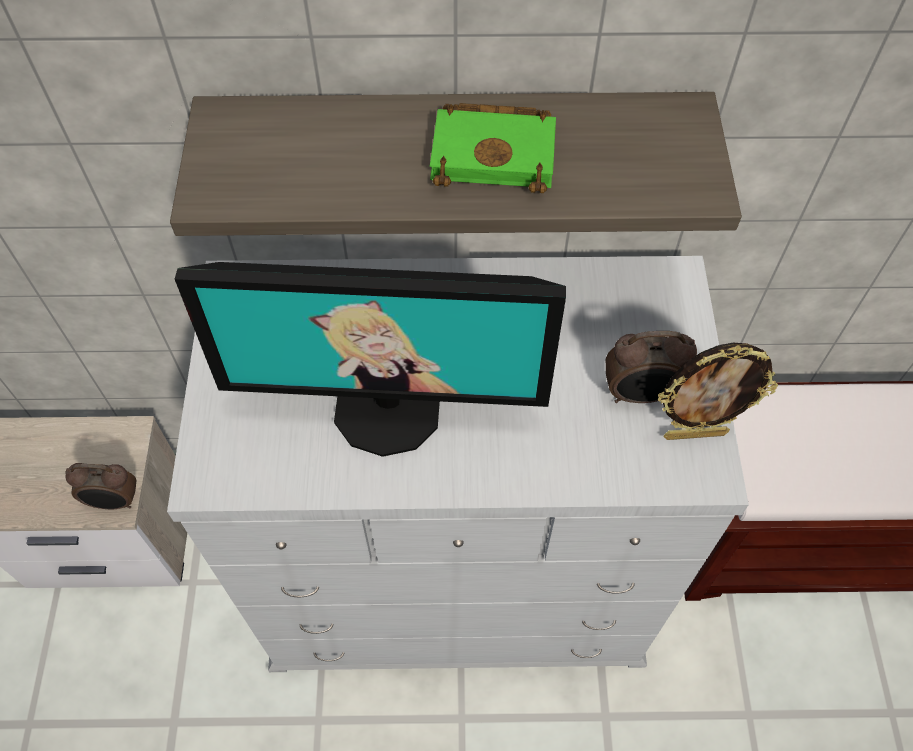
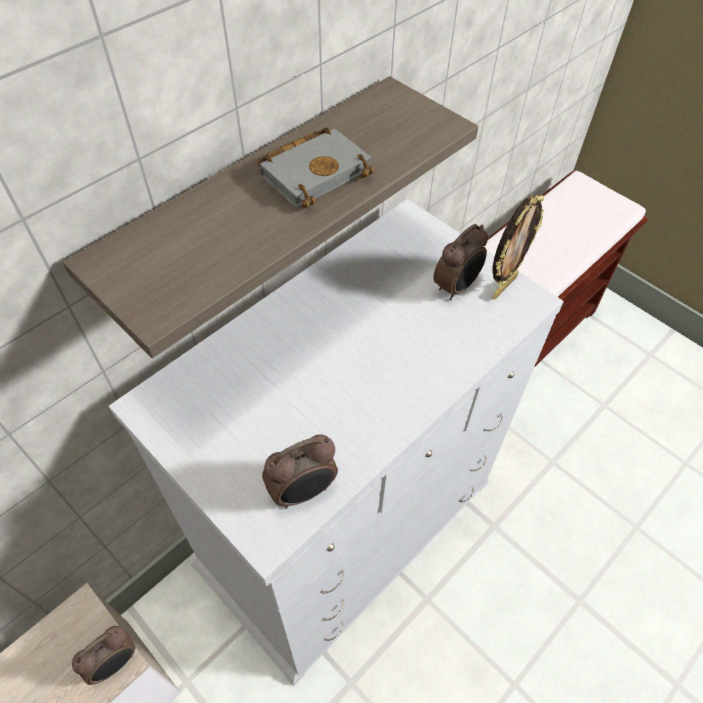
camera: 45 degrees left, 5 degrees down
(272, 468) = (303, 492): none -> alarm clock
(388, 410) = (335, 400): monitor -> none
(497, 153) = (315, 171): green book -> grey book

